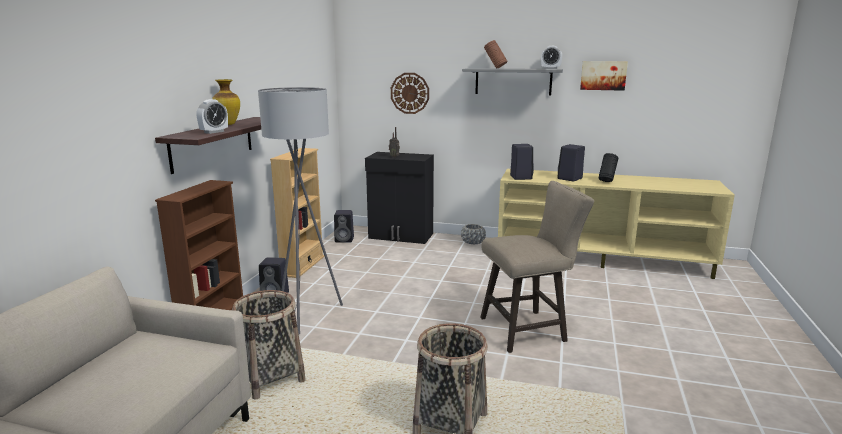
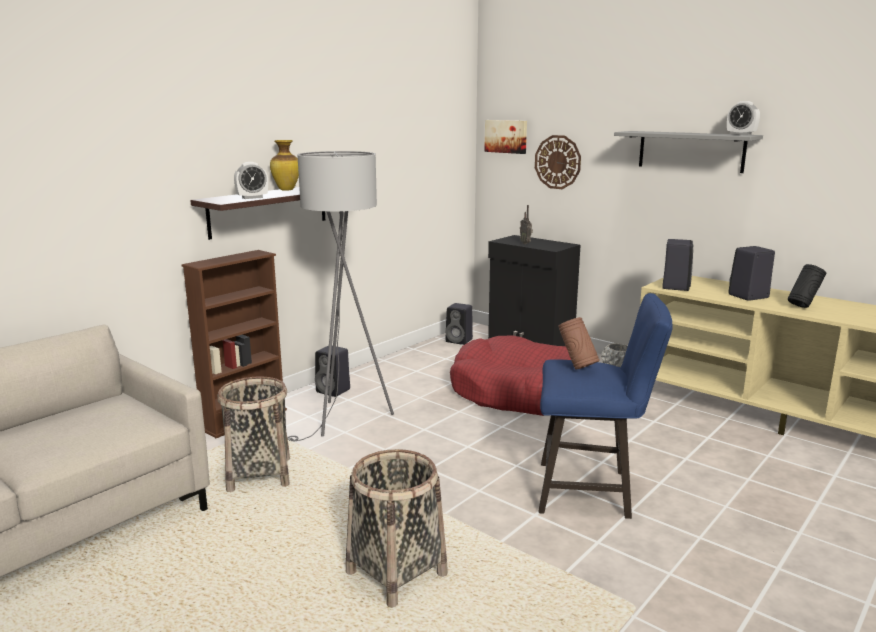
camera: 25 degrees right, 0 degrees up
(302, 266) = (388, 363): beige bookcase -> none
(419, 271) = (515, 392): none -> red dog bed
(495, 68) = (662, 132): brown vase -> brown vase (577, 367)
(529, 329) = (592, 491): beige stool -> blue stool
(603, 75) = (825, 146): picture -> picture (506, 136)

